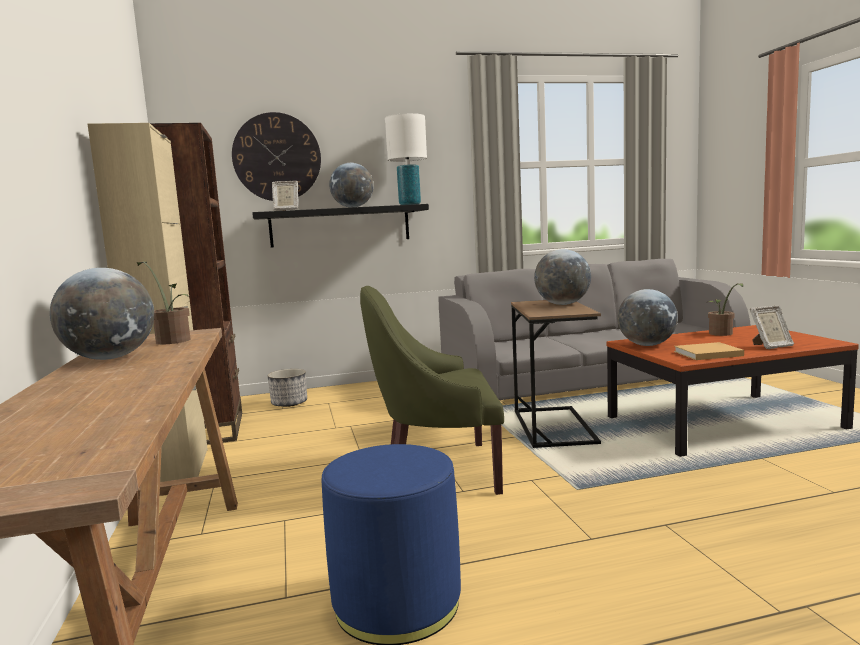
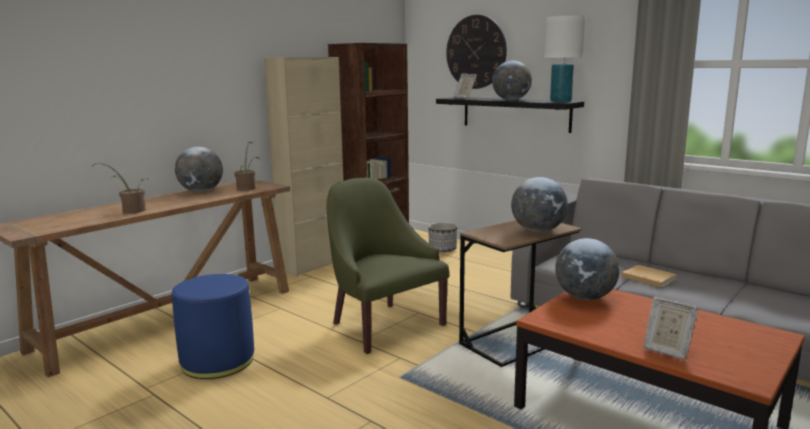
camera: 55 degrees right, 5 degrees up
(706, 354) = (581, 324): beige book -> beige book (647, 277)
(721, 334) = (698, 321): potted plant -> potted plant (130, 211)

